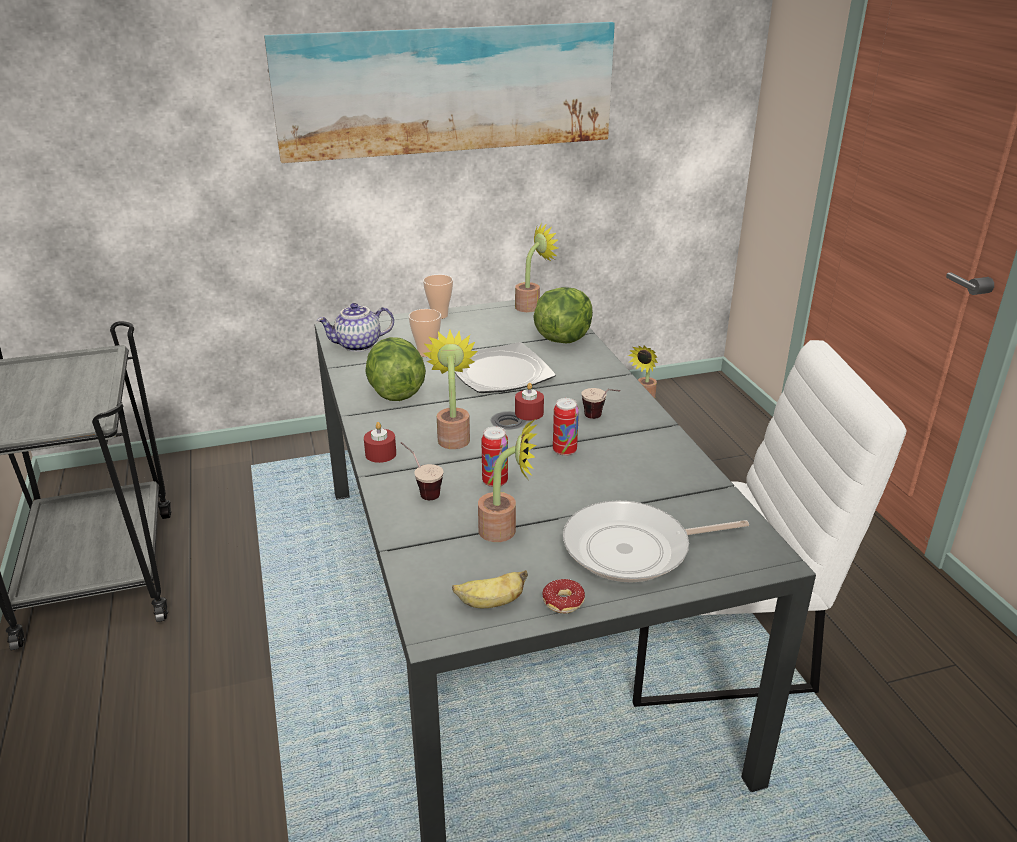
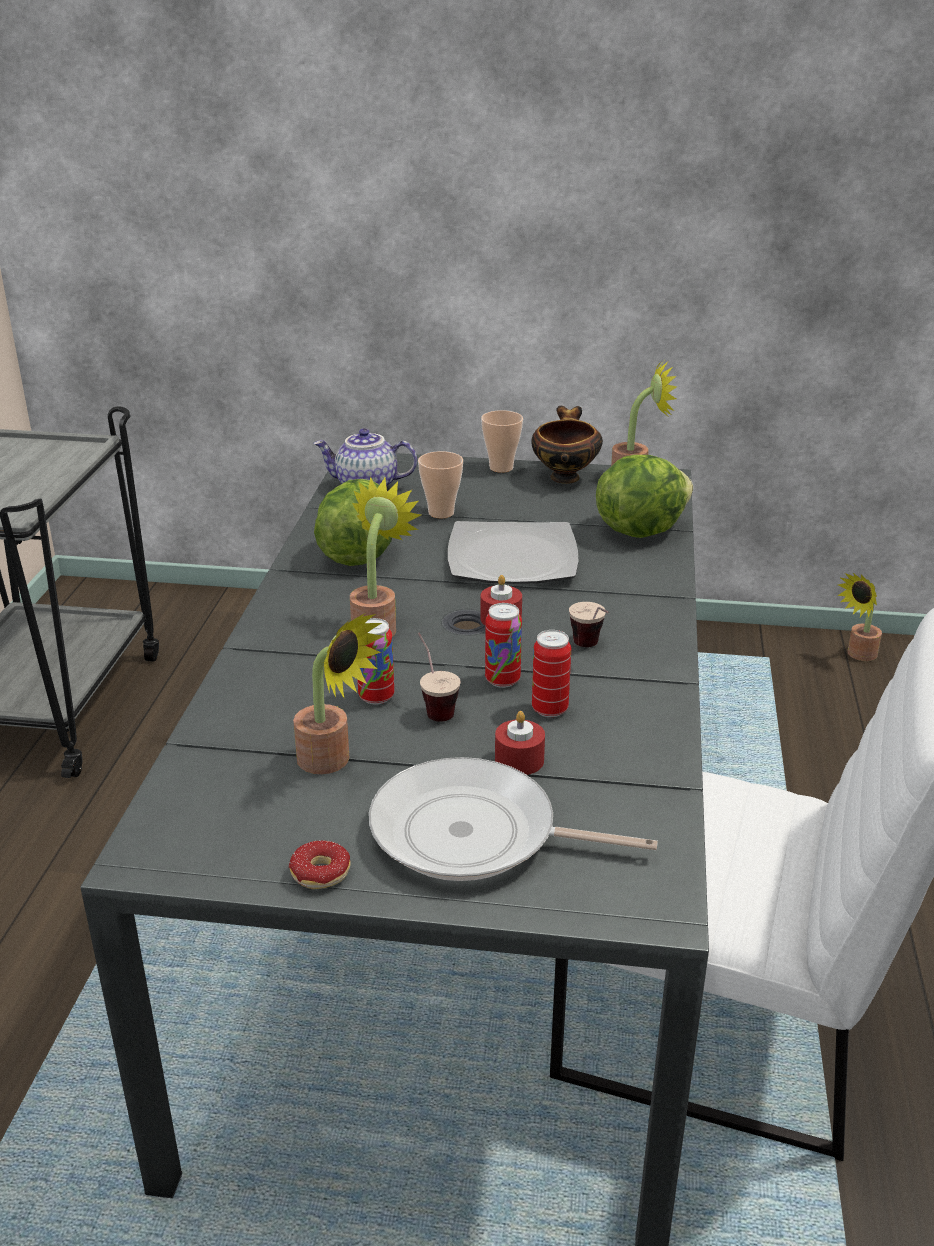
camera: 25 degrees right, 0 degrees up
(380, 454) = (272, 626): red candle -> red candle (519, 760)
(421, 491) = (278, 684): cup -> cup (433, 706)
(447, 89) = (601, 156): picture -> none
(485, 313) = (564, 476): none -> bowl
(490, 603) = (232, 846): banana -> none
(609, 461) = (549, 709): none -> can

